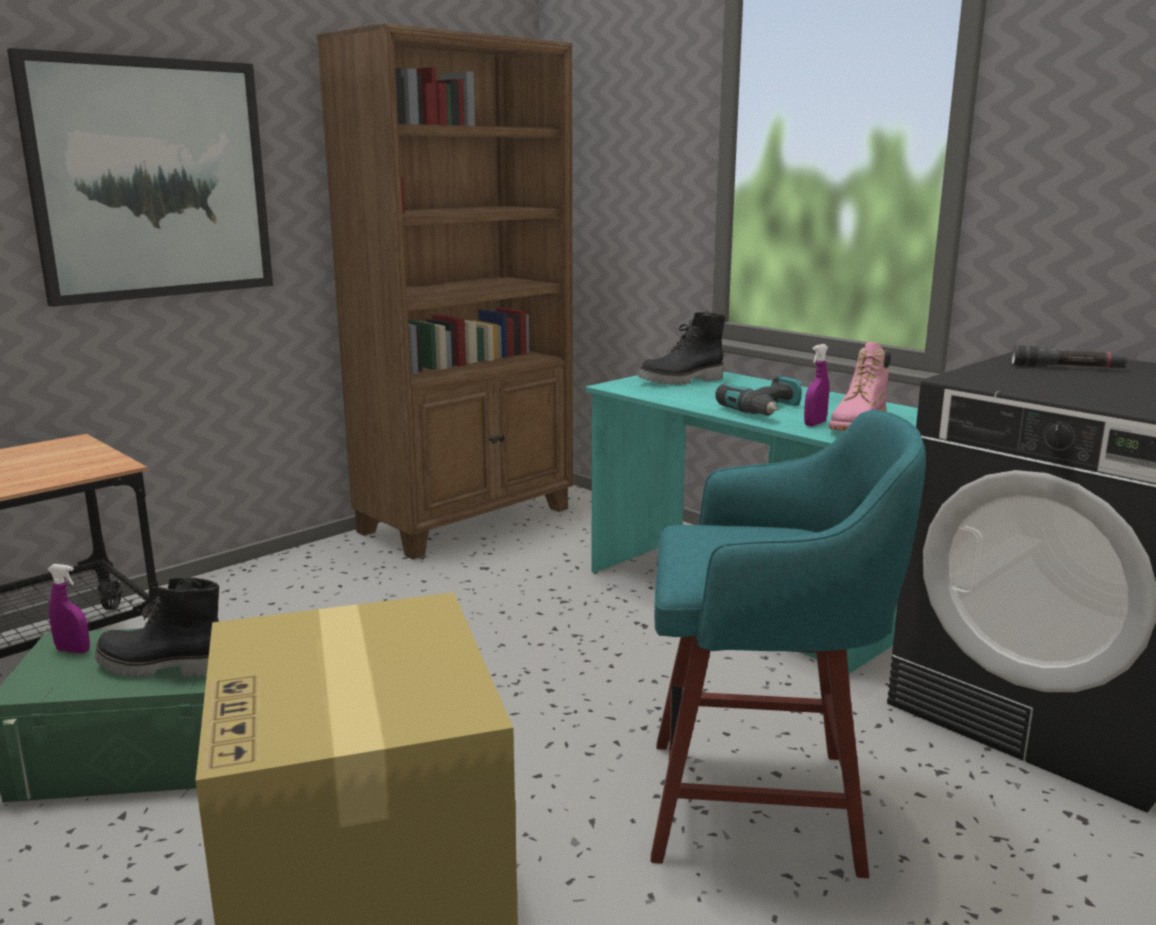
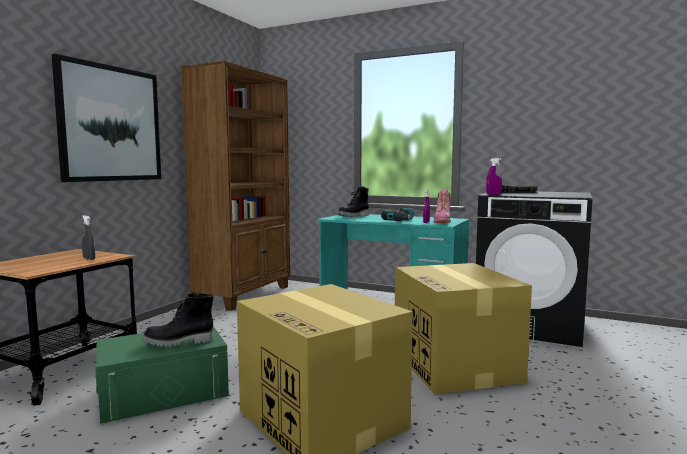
camera: 20 degrees left, 10 degrees down
(59, 471) = (89, 259): none -> grey spray bottle
(73, 650) = (122, 343): purple spray bottle -> purple spray bottle (493, 194)
(762, 805) = (456, 366): turquoise stool -> cardboard box

